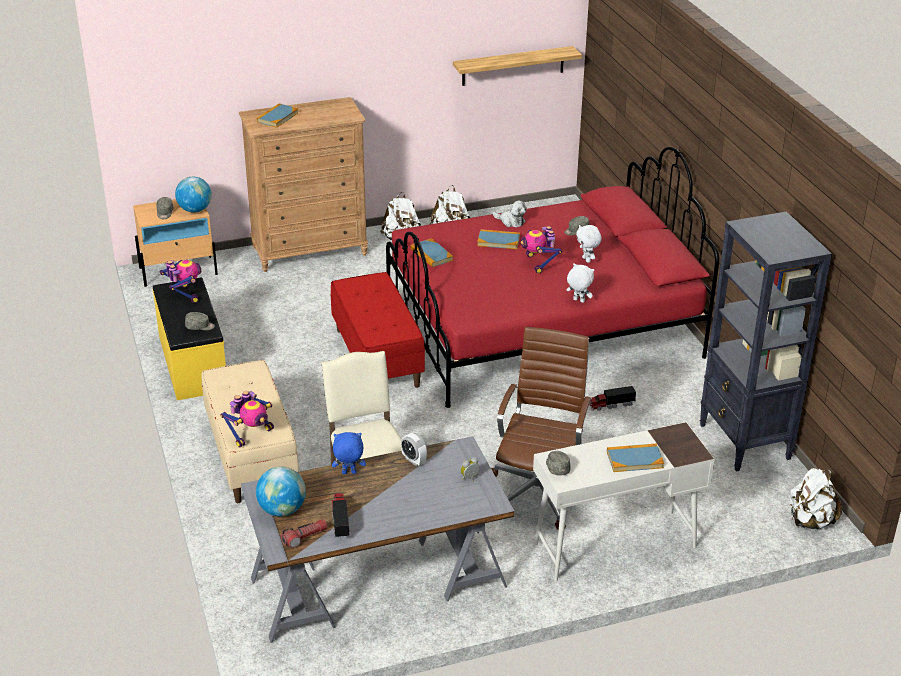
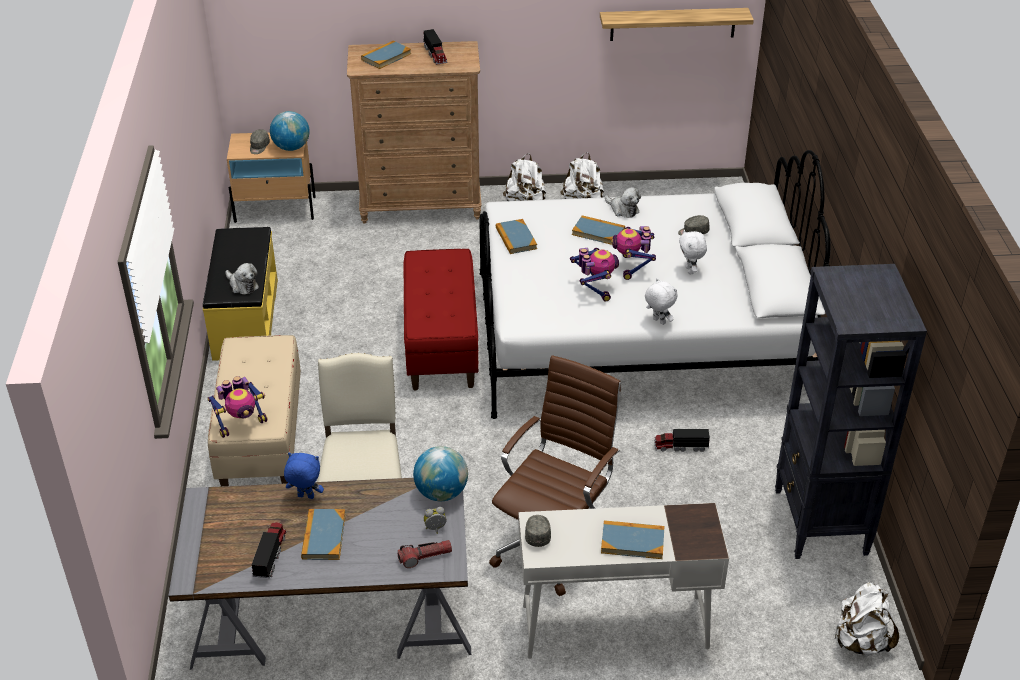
camera: 15 degrees right, 5 degrees up
(184, 295) = (242, 245): toy robot -> toy robot (594, 289)
(200, 326) = (242, 285): grey cap -> plush toy
(282, 510) = (214, 529): globe -> globe (441, 493)
(304, 537) = (223, 568): flashlight -> flashlight (425, 557)
(320, 111) = (435, 54): none -> toy truck
(379, 499) = (323, 536): none -> book
(414, 460) = (383, 494): alarm clock -> none
(541, 327) = (638, 336): red bed -> white bed

